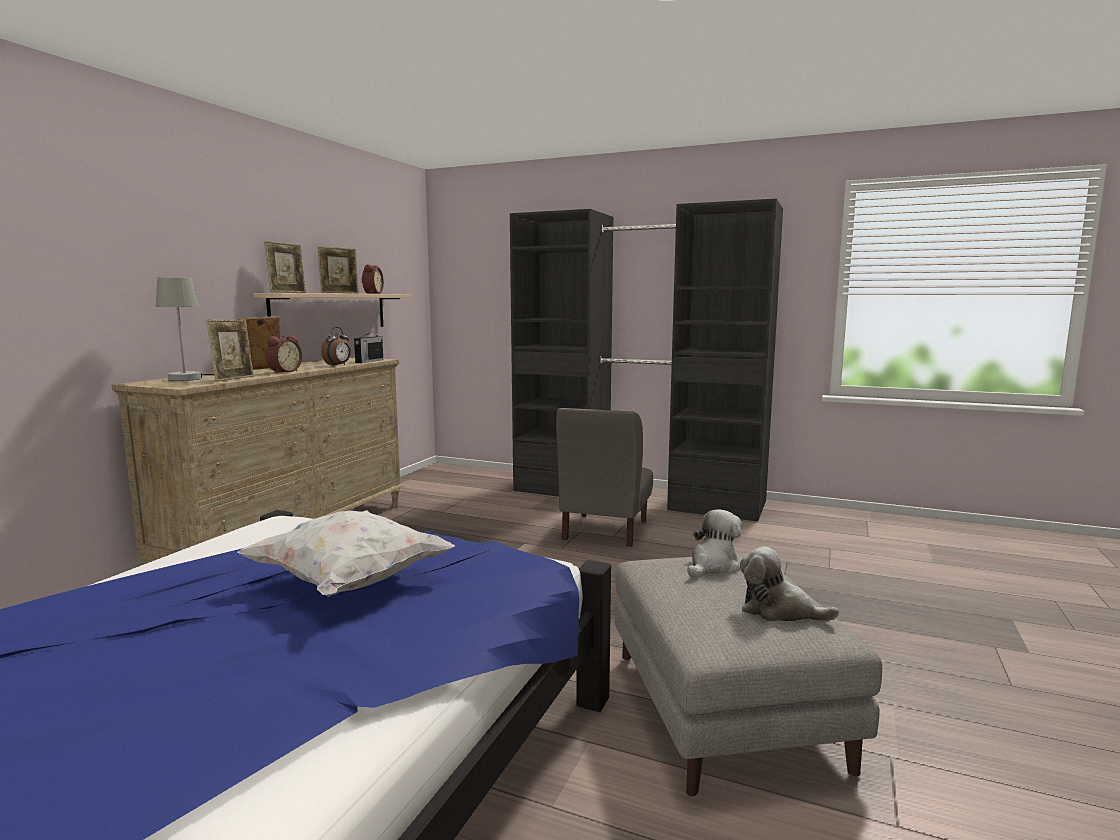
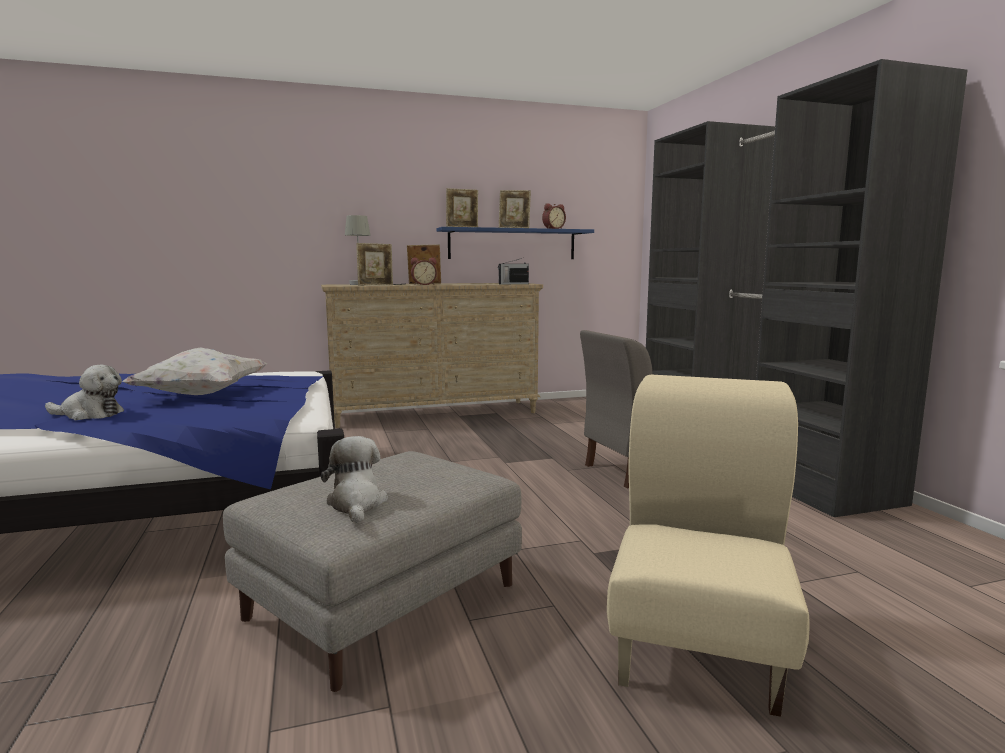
camera: 50 degrees right, 0 degrees up
(330, 311) = (512, 244): beige shelf -> blue shelf
(338, 365) = (476, 284): alarm clock -> none
(713, 565) = (431, 468): plush toy -> plush toy (89, 414)
(884, 623) = (699, 648): none -> beige chair

